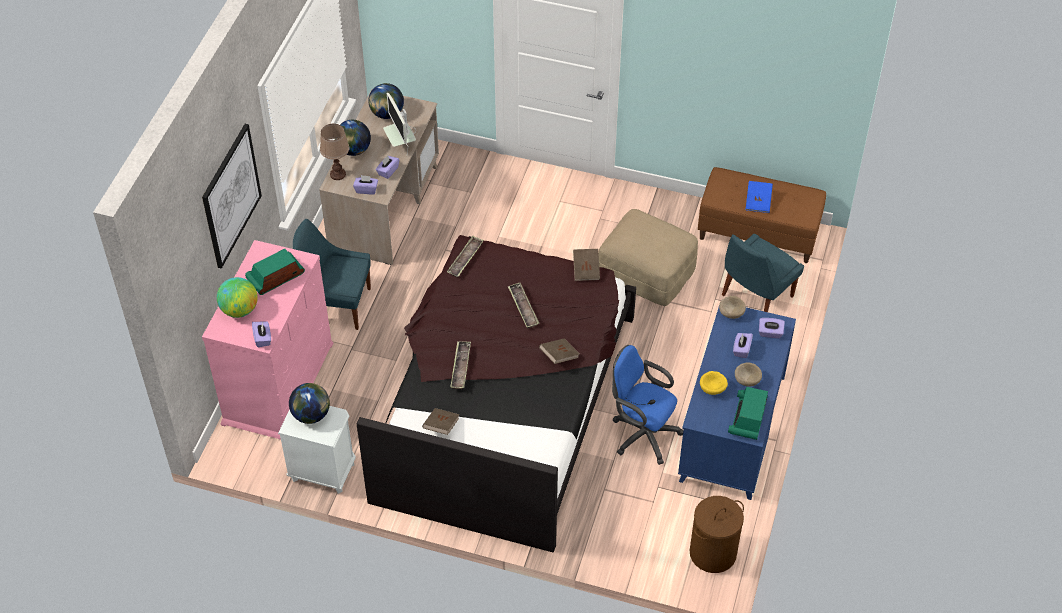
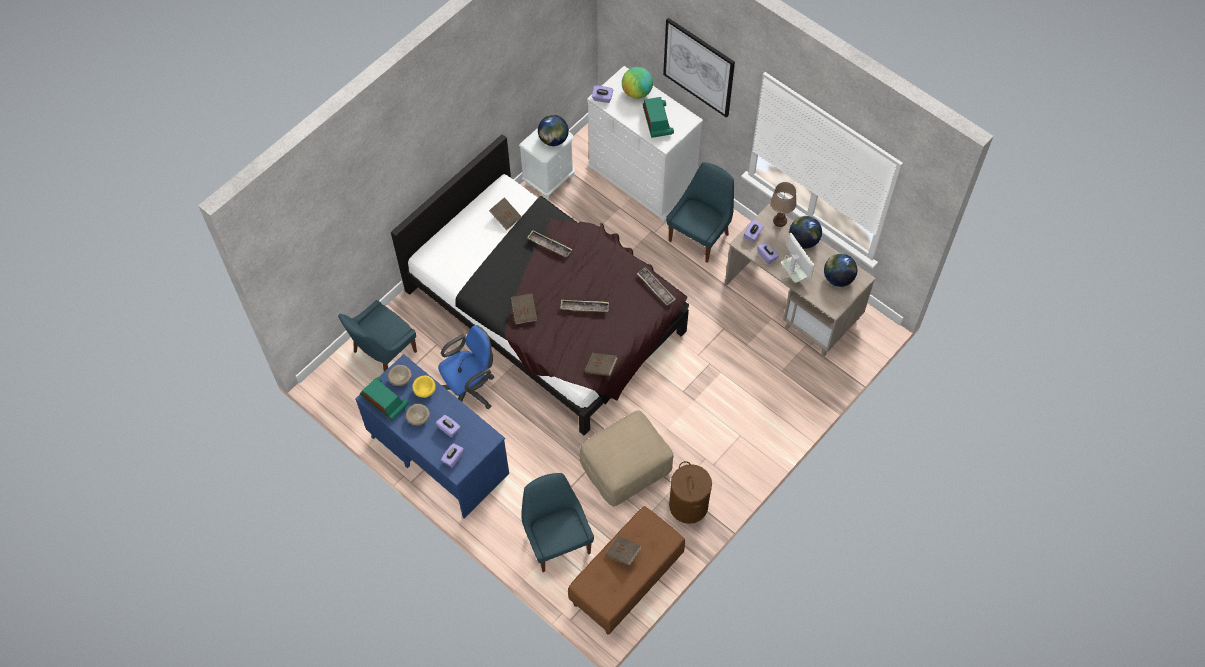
camera: 115 degrees right, 10 degrees up
(278, 383) = (643, 177): pink dresser -> white dresser
(401, 145) = (794, 276): monitor -> monitor turned 60 degrees clockwise
(645, 536) = (383, 353): none -> blue chair
(712, 553) = (344, 389): brown laundry basket -> brown laundry basket (688, 505)
(731, 312) = (489, 439): beige bowl -> beige bowl (401, 379)
(758, 202) = (623, 553): blue book -> brown book

